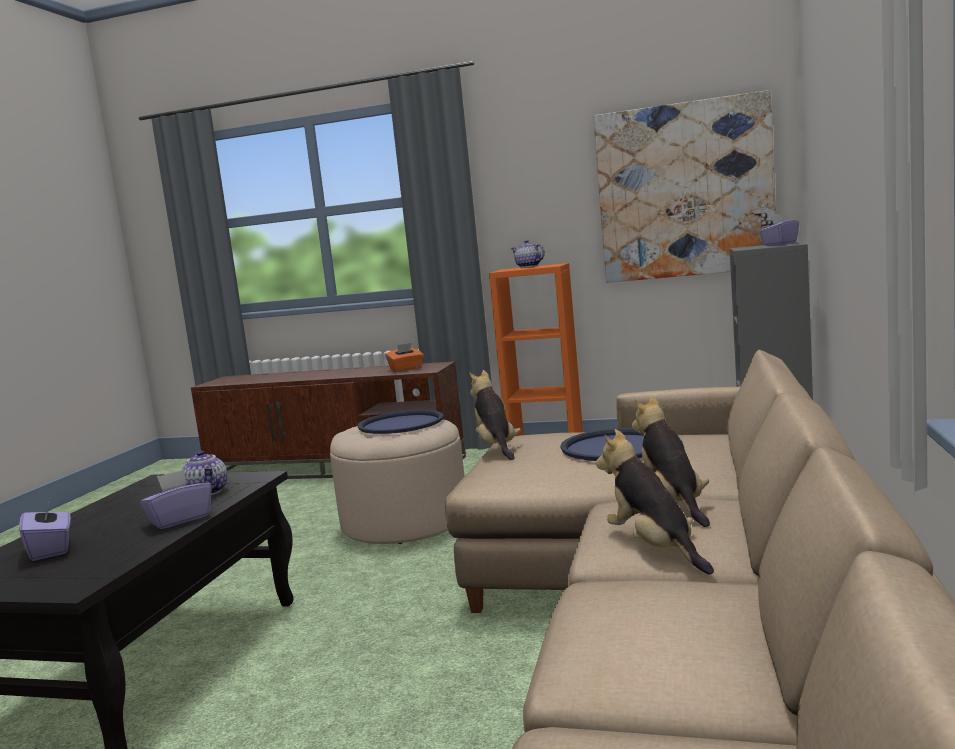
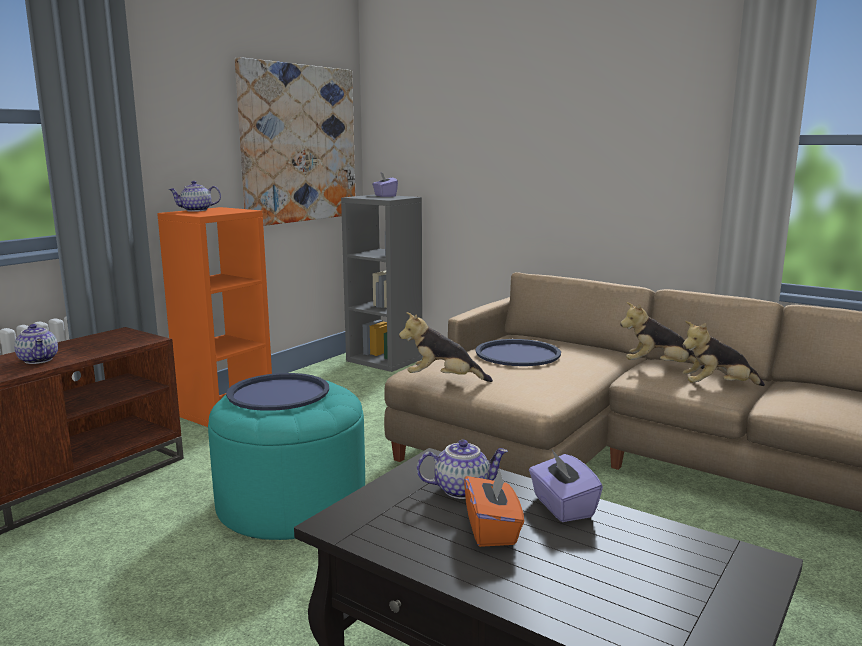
camera: 70 degrees left, 5 degrees up
(51, 549) = (610, 589): purple tissue box -> none
(361, 372) = (39, 360): none -> teapot
(405, 521) = (291, 503): beige ottoman -> turquoise ottoman
(406, 369) = (101, 344): orange tissue box -> orange tissue box (492, 530)

